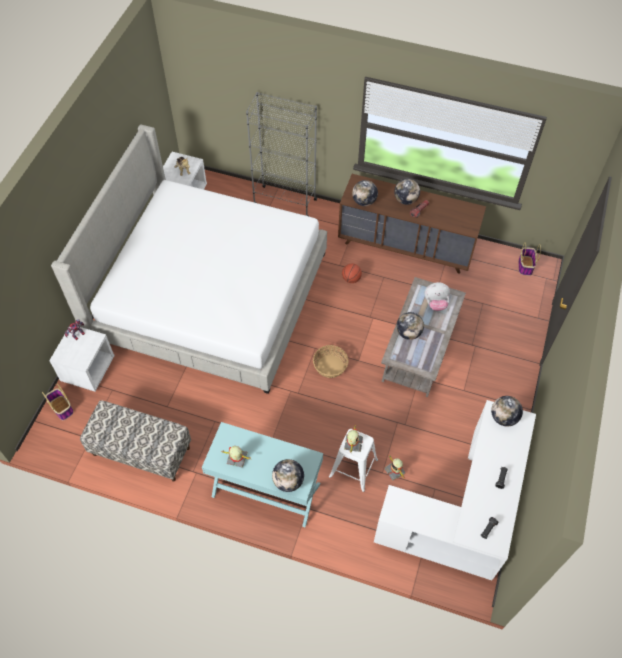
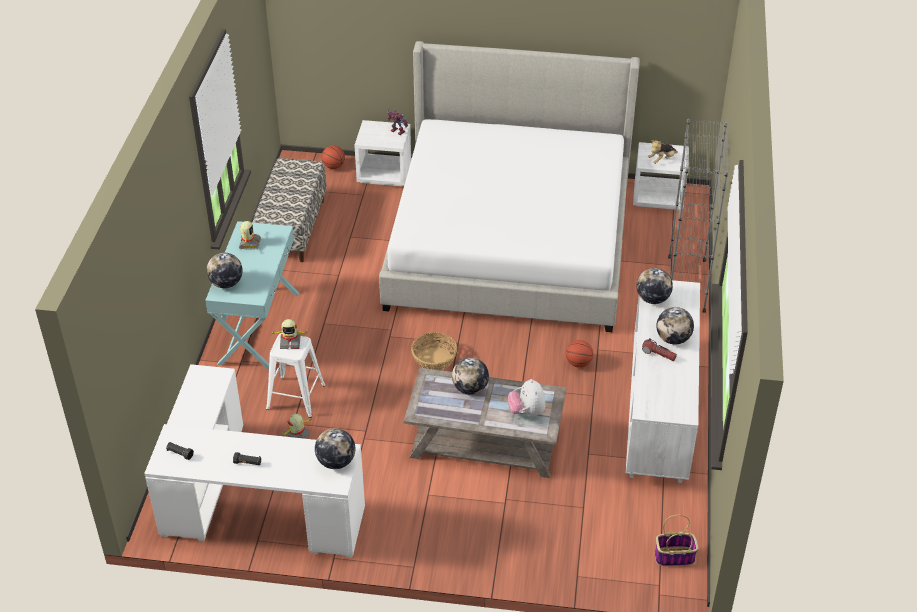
camera: 80 degrees right, 15 degrees down
(62, 408) = (334, 166): basket -> basketball
(406, 246) = (658, 414): brown dresser -> white dresser

